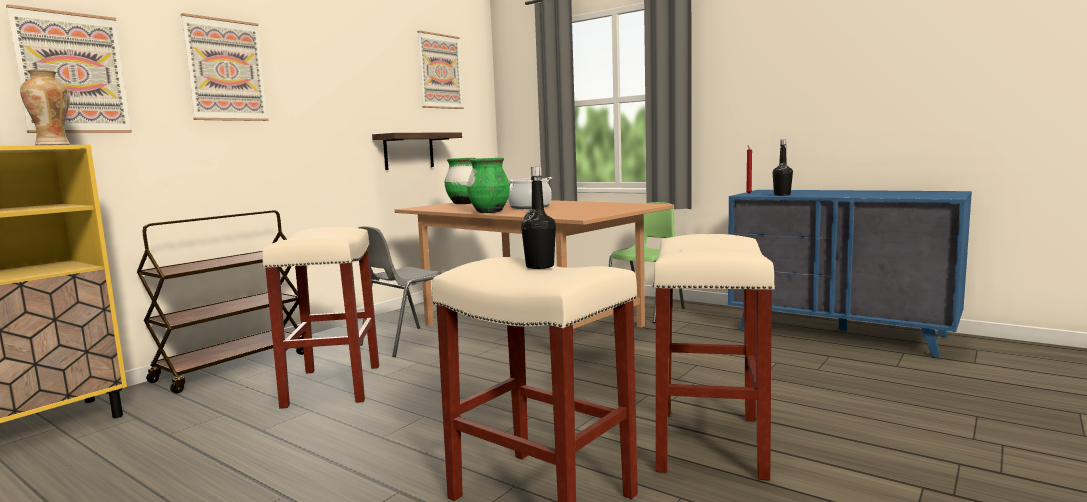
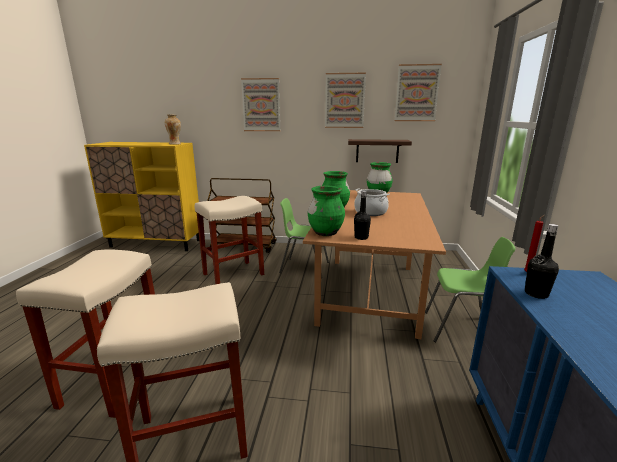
camera: 60 degrees right, 10 degrees up
(72, 73) = (198, 111): picture -> picture (344, 101)
(406, 342) = (304, 267): grey chair -> green chair
(540, 266) = (97, 267): black bottle -> black bottle (361, 237)
(574, 215) = (325, 233): none -> green vase

